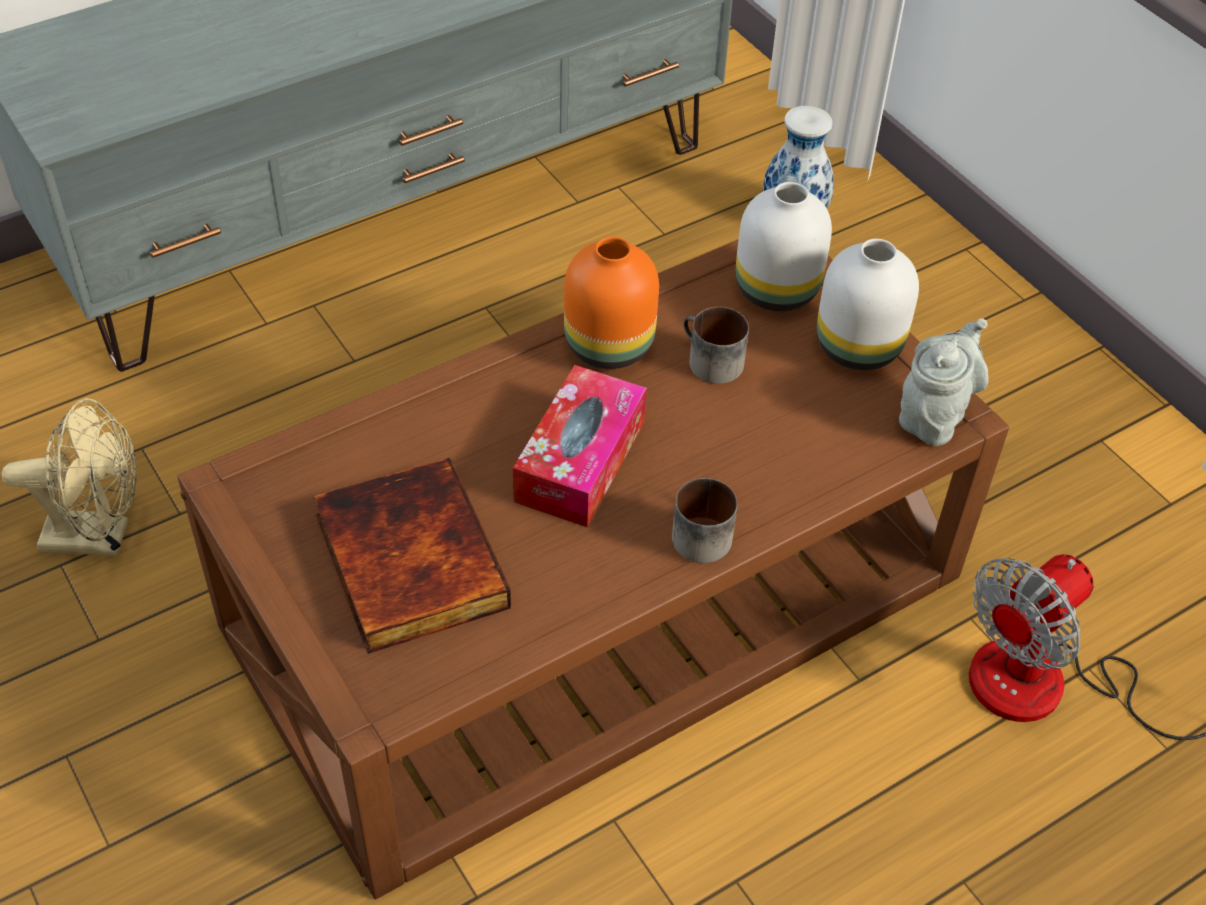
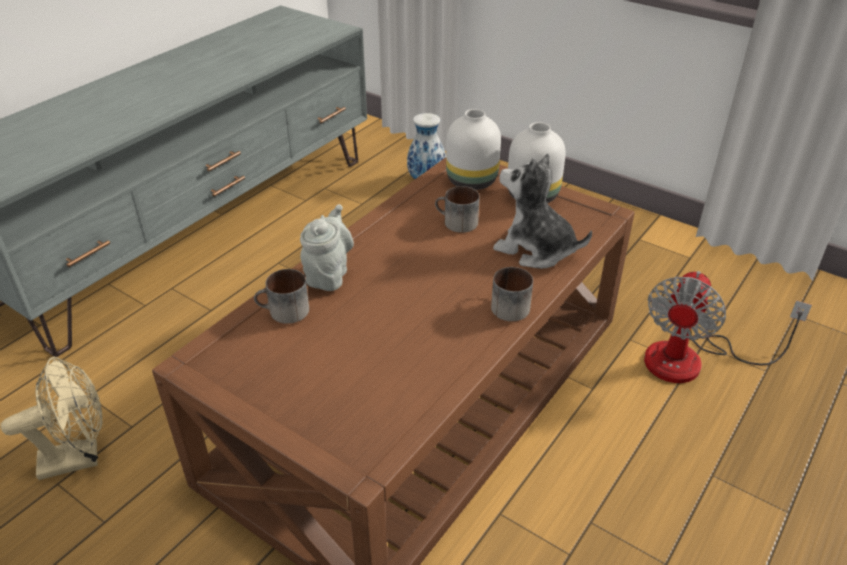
camera: 20 degrees left, 10 degrees down
(382, 441) = (284, 312): none -> mug
(406, 561) = (336, 373): book -> none
(580, 461) = (413, 290): tissue box -> none
(610, 344) = (395, 228): orange vase -> none
(802, 448) = (535, 250): none -> plush toy
(934, 415) = (594, 216): grey teapot -> grey teapot (328, 274)

